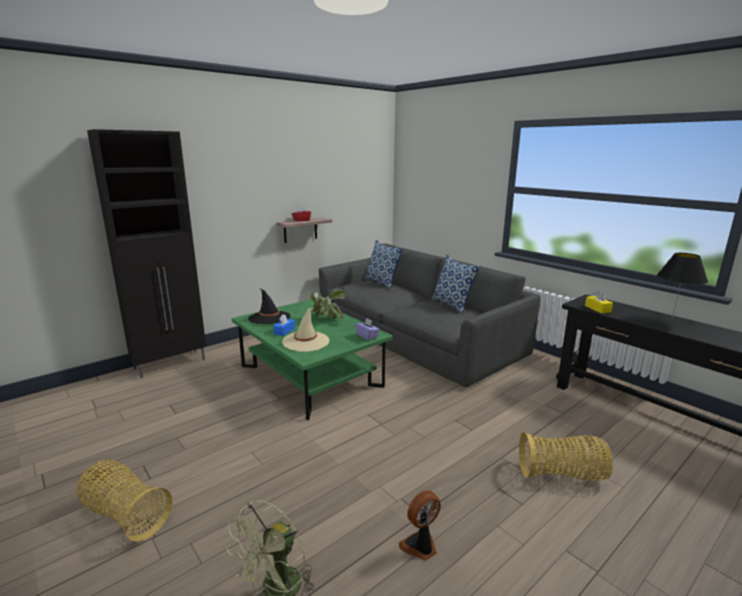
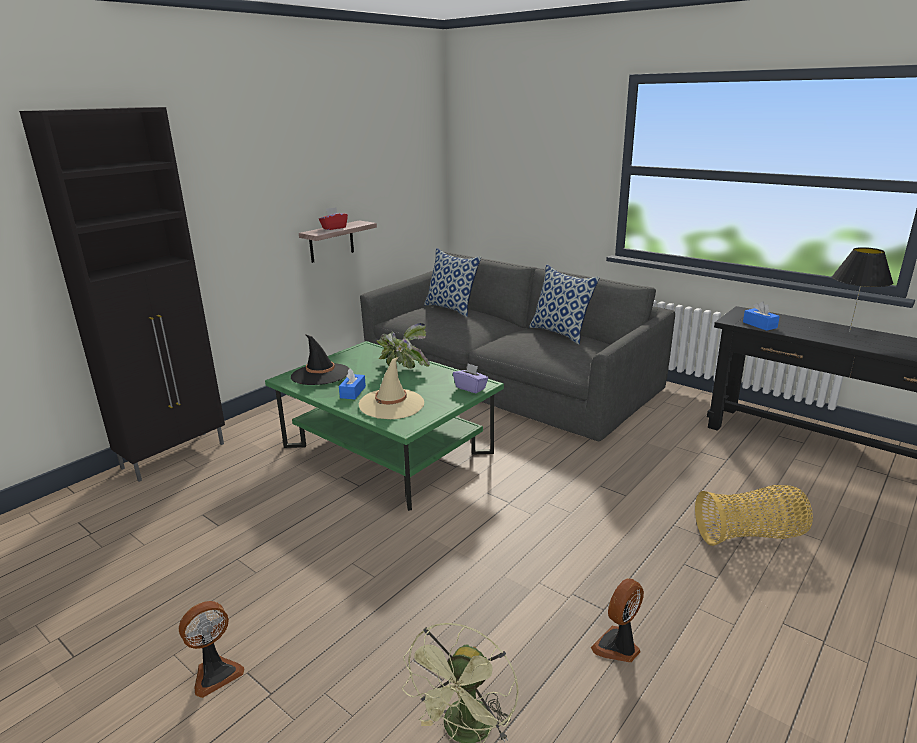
camera: 10 degrees left, 5 degrees up
(126, 515) = (215, 673): basket -> fan
(597, 309) = (759, 325): yellow tissue box -> blue tissue box

